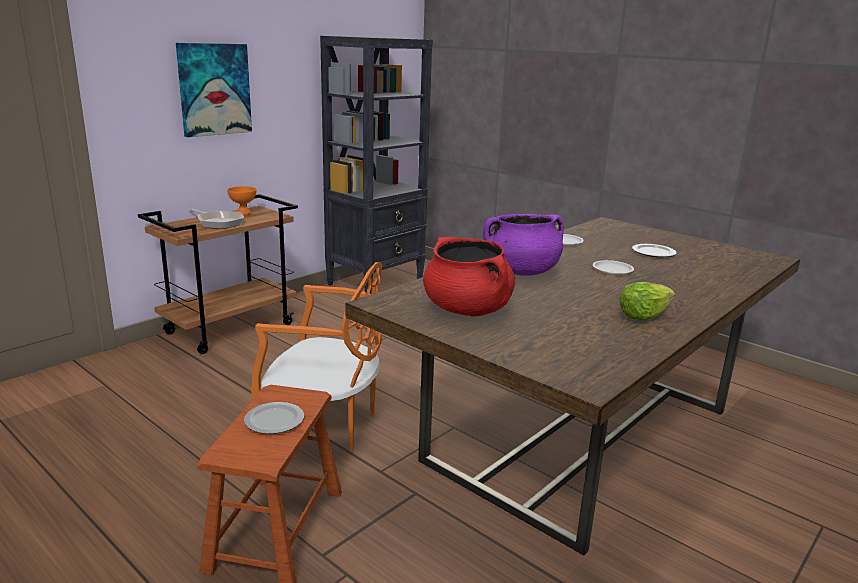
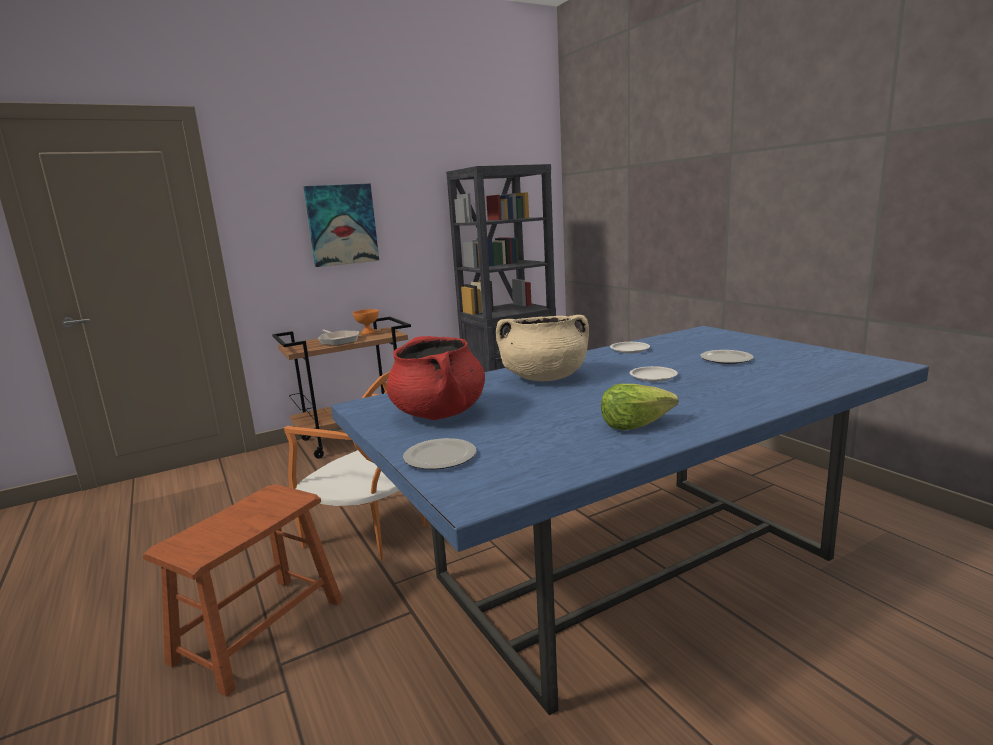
camera: 20 degrees right, 5 degrees down
(274, 421) = (243, 519): plate -> plate (439, 457)
(521, 271) = (544, 378): purple cooking pot -> beige cooking pot
(580, 436) = (629, 569): brown dining table -> blue dining table

